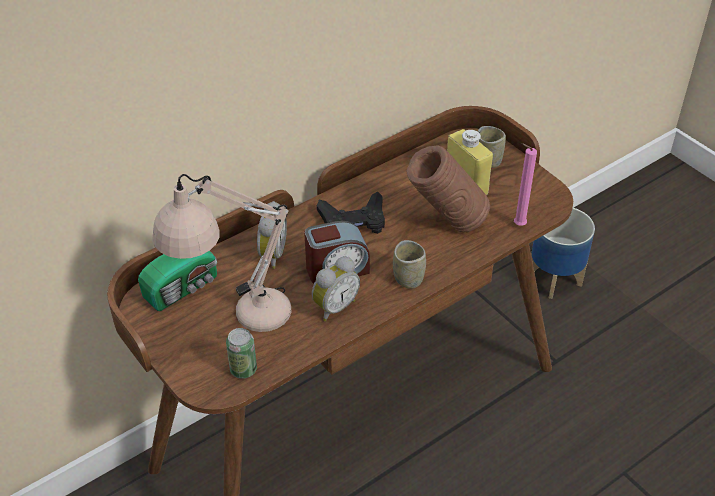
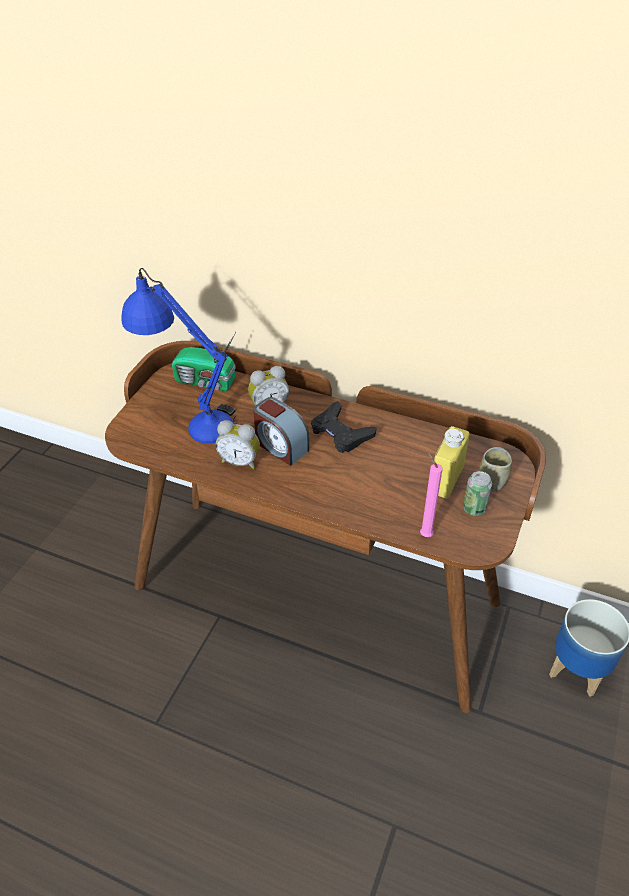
camera: 60 degrees right, 0 degrees up
(235, 321) = (191, 419): beige table lamp -> blue table lamp
(243, 369) = (149, 443): can -> can (474, 508)
(408, 278) = (302, 490): cup -> none
(446, 224) = (384, 487): brown vase -> none

